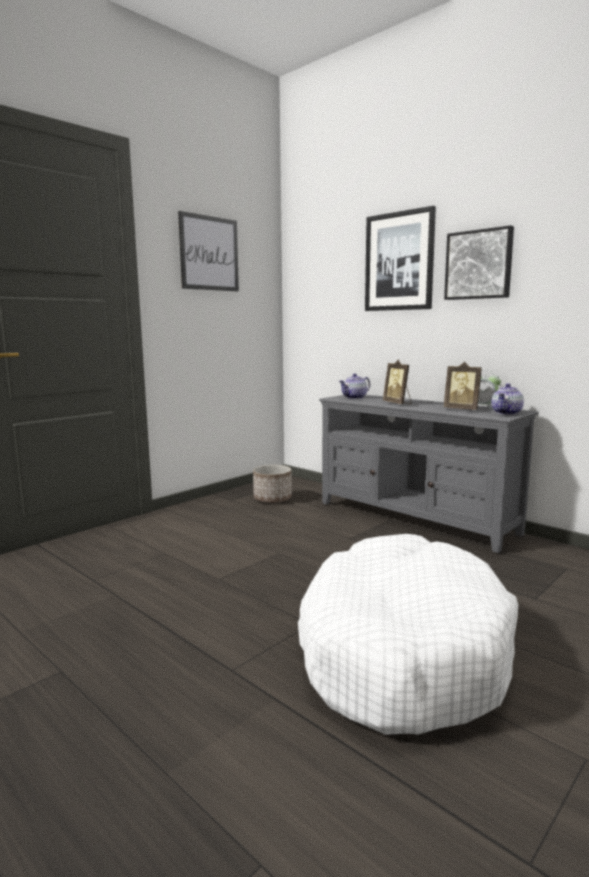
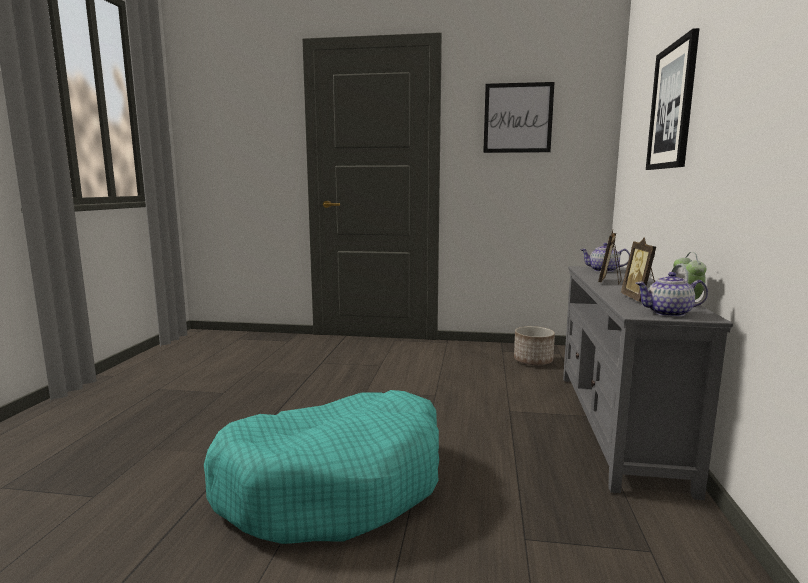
camera: 55 degrees right, 0 degrees up
(400, 651) = (335, 484): white dog bed -> turquoise dog bed
(479, 265) = (719, 103): picture -> none

